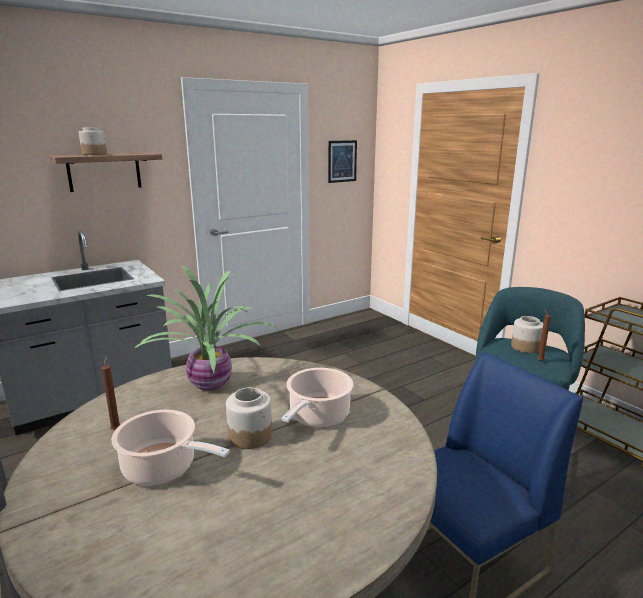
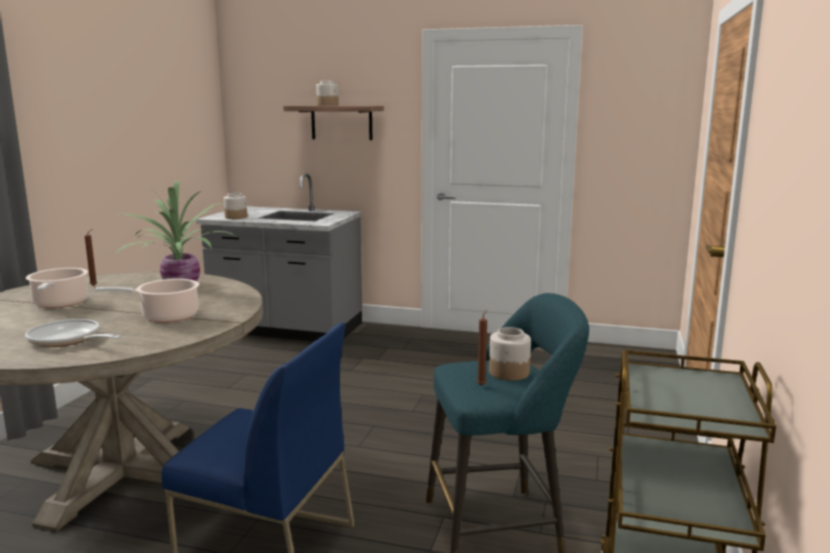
camera: 50 degrees right, 5 degrees down
(250, 435) = (118, 309): jar -> jar (236, 217)
(332, 489) = (68, 340): none -> frying pan
(342, 161) = (634, 126): picture -> none

